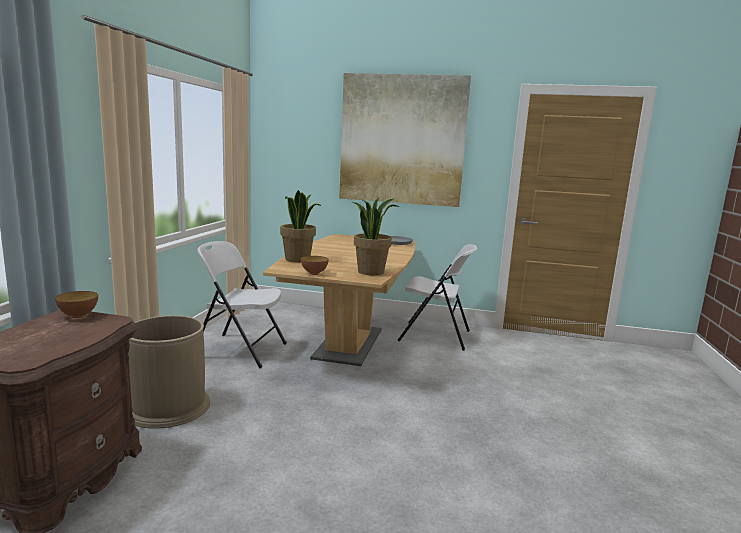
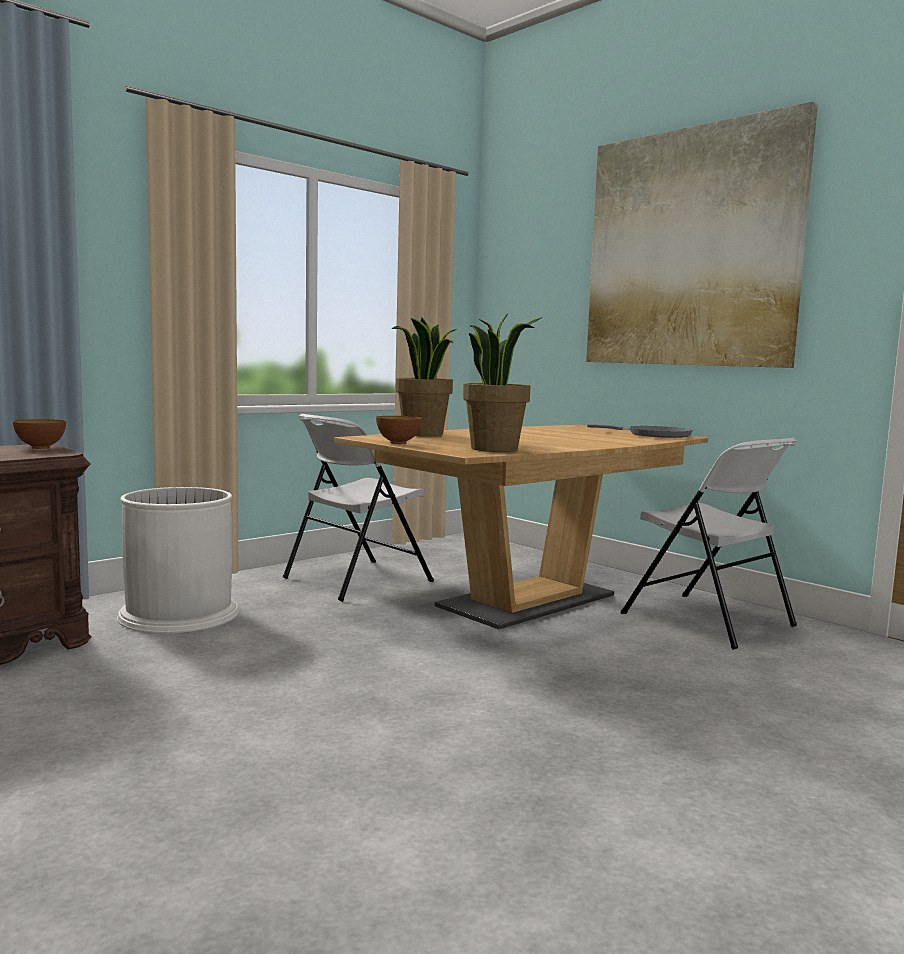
camera: 35 degrees right, 5 degrees down
(168, 406) = (179, 614): brown trash can -> white trash can
(240, 350) = (357, 579): white chair -> white chair turned 90 degrees counterclockwise

